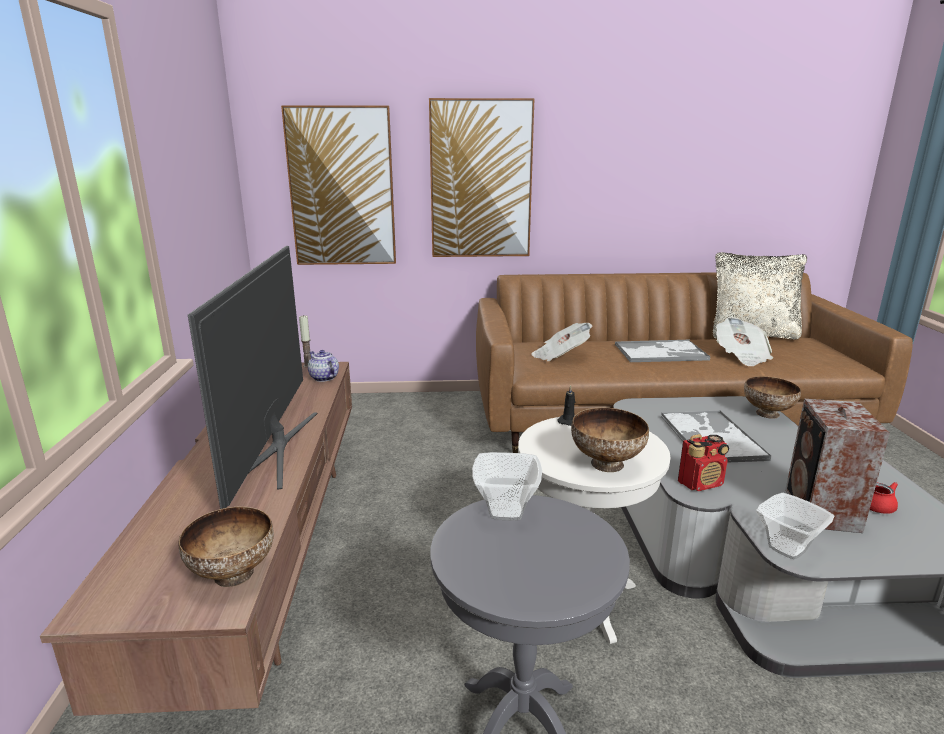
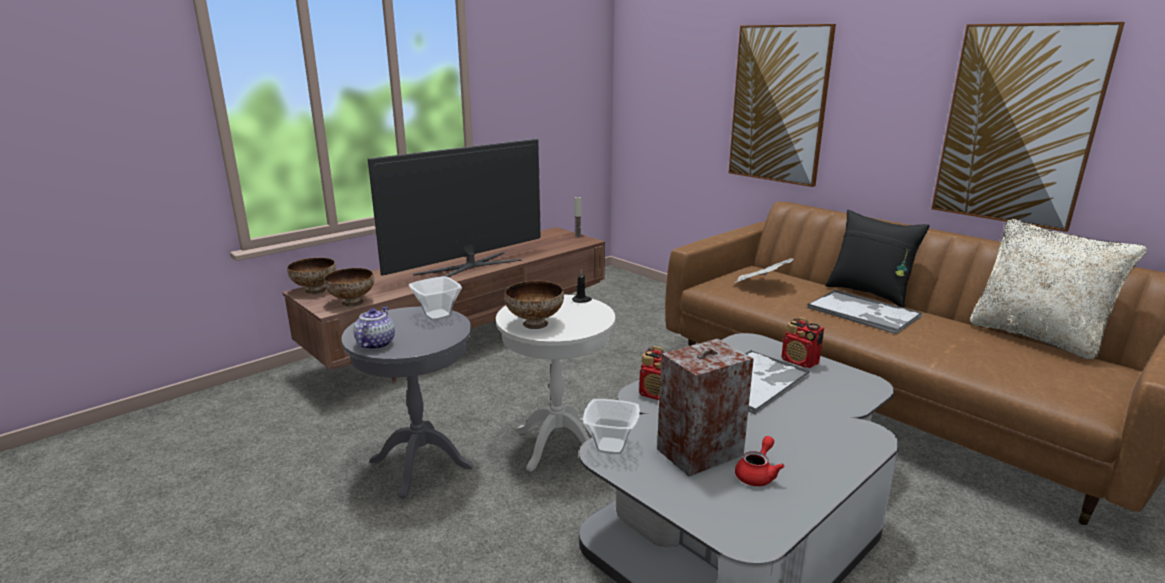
camera: 50 degrees right, 0 degrees up
(323, 378) = (569, 245): teapot -> teapot (376, 343)
(342, 187) = (672, 103): picture -> picture (1018, 125)
(628, 338) = (868, 294): none -> black pillow
(692, 407) = (800, 362): none -> radio
(741, 356) = (949, 345): newspaper -> none
(766, 414) = (860, 395): bowl -> bowl (315, 290)

